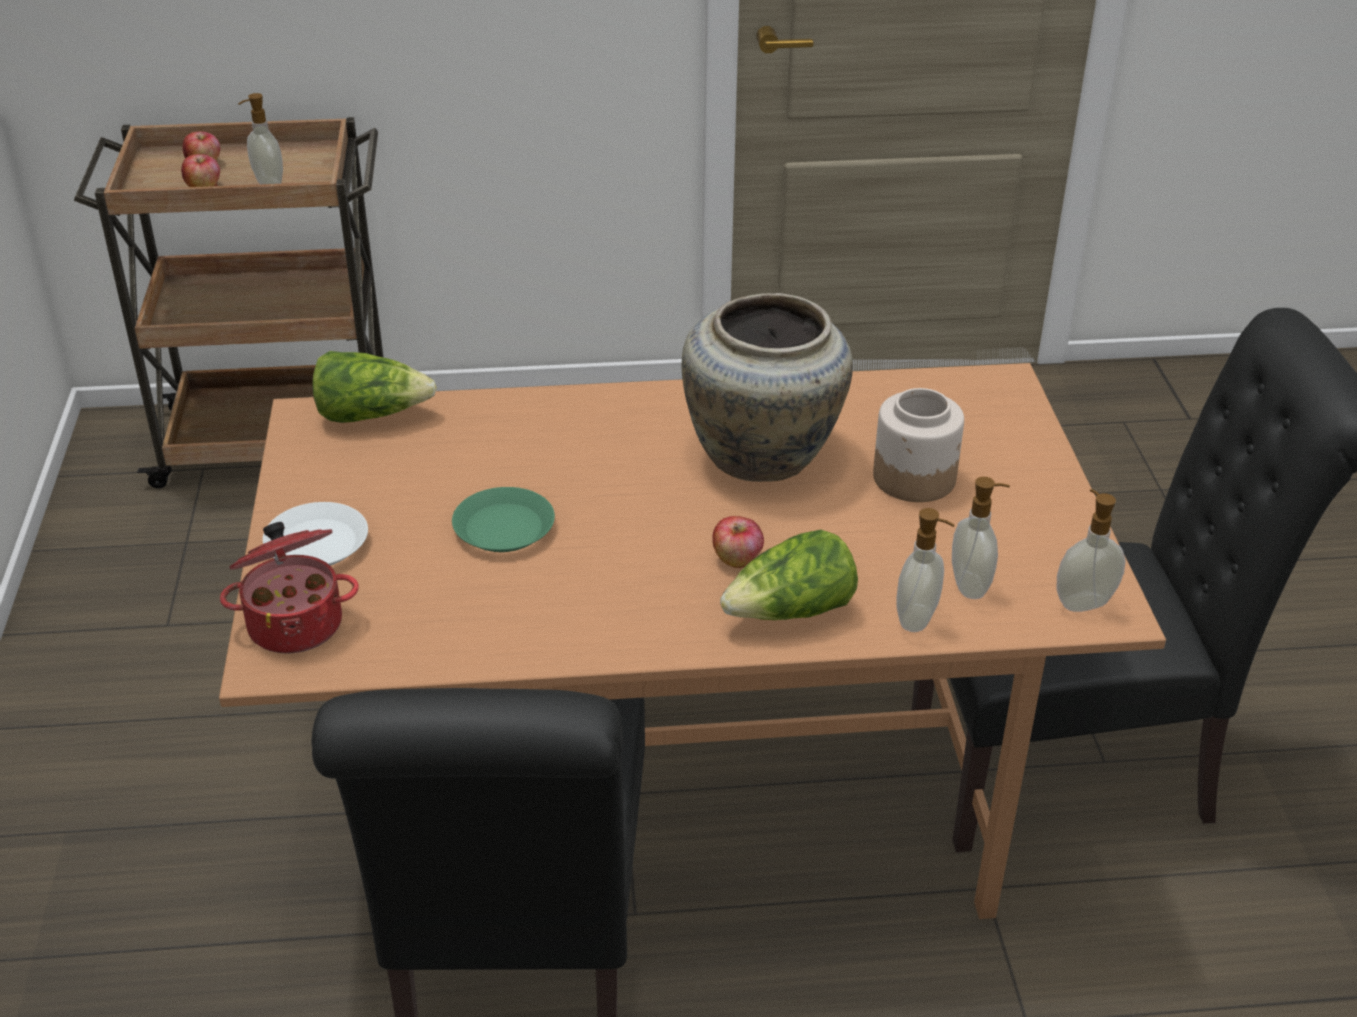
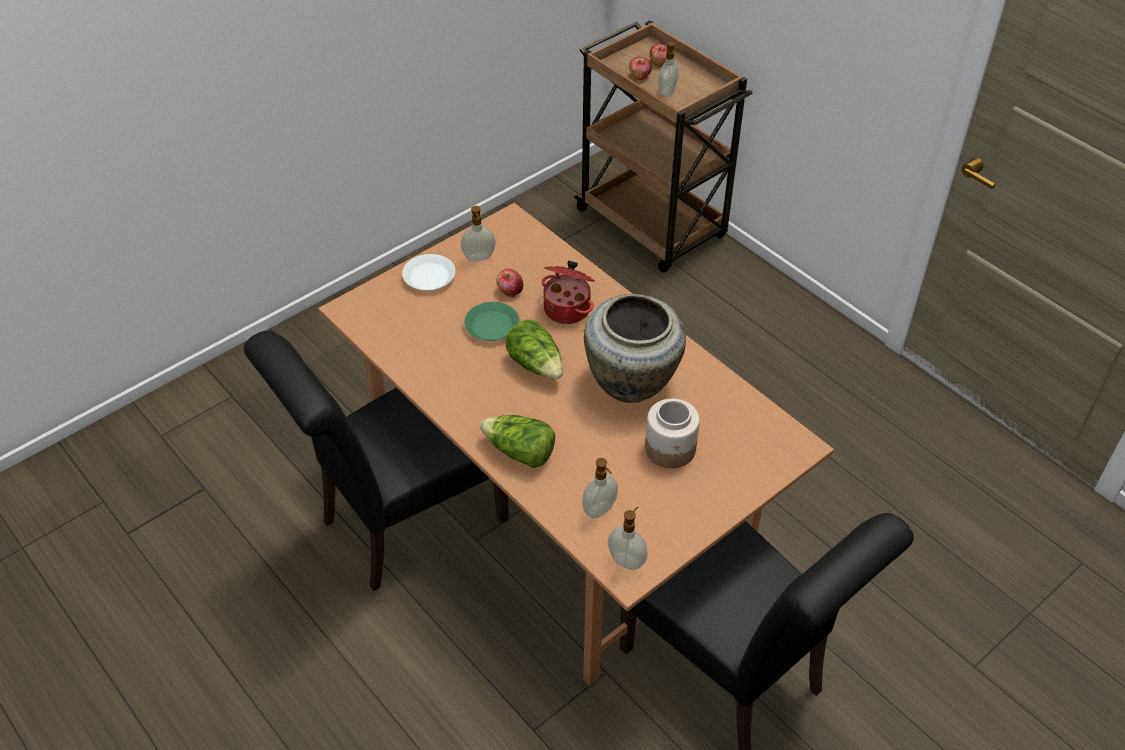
camera: 55 degrees right, 10 degrees up
(295, 623) = (376, 301): cooking pot -> cooking pot (568, 308)
(371, 414) = (532, 237): lettuce -> lettuce (536, 364)
(737, 559) = (542, 414): apple -> apple (510, 291)
(918, 619) = (555, 501): soap dispenser -> soap dispenser (479, 258)

